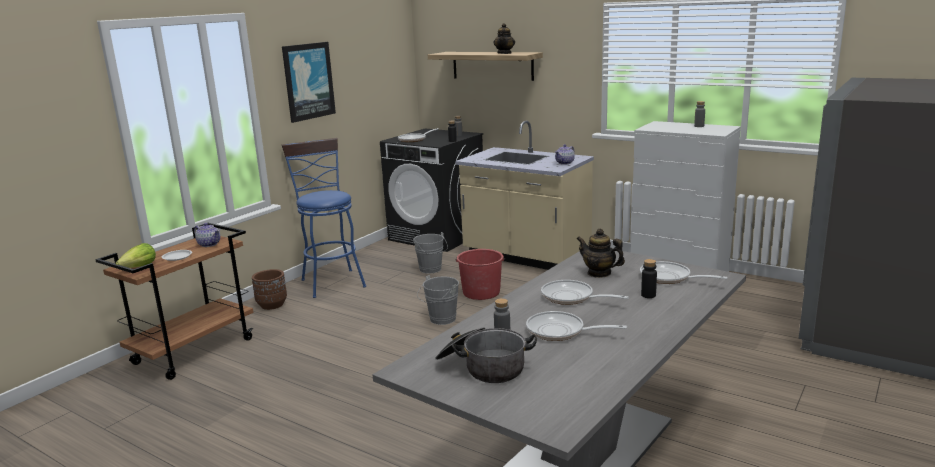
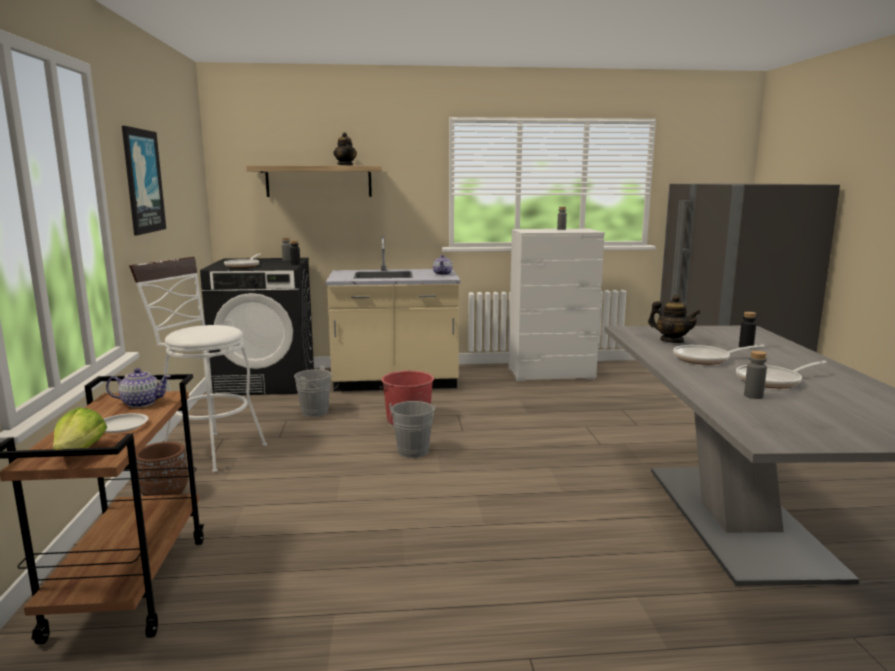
camera: 40 degrees left, 5 degrees down
(331, 281) = (208, 450): blue stool -> white stool
(483, 367) = (809, 419): cooking pot -> none
(599, 273) = (672, 341): teapot -> teapot turned 135 degrees counterclockwise
(669, 278) = (723, 335): frying pan -> none

